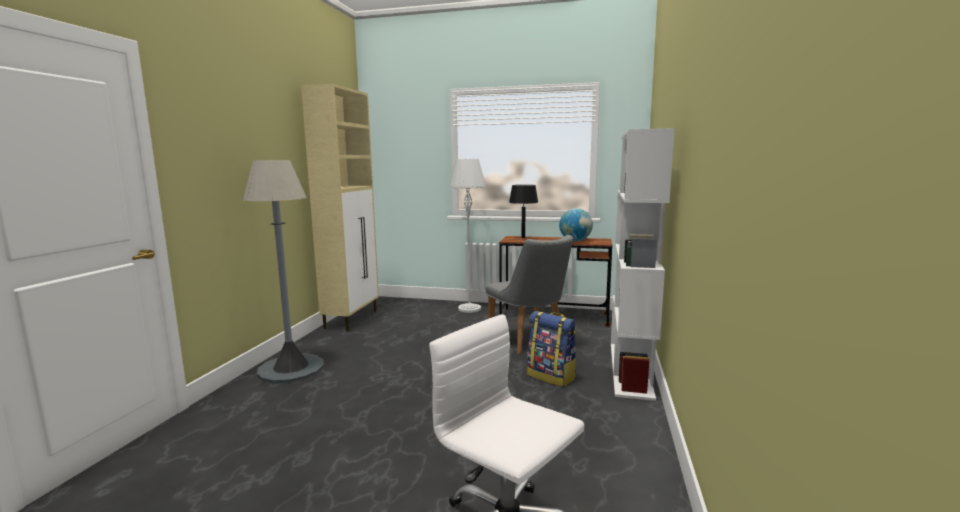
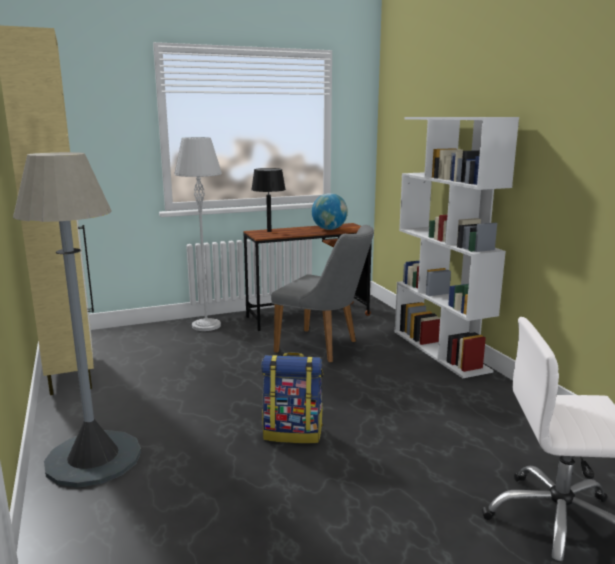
camera: 35 degrees left, 5 degrees up
(552, 376) = (392, 376): backpack -> backpack (293, 433)

